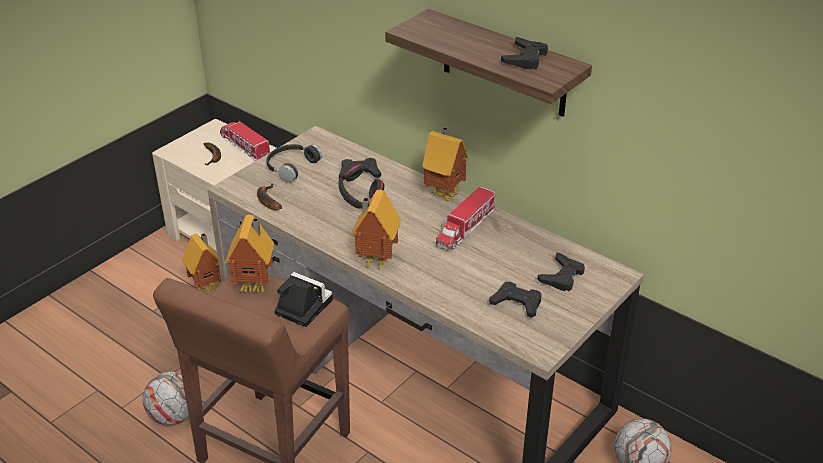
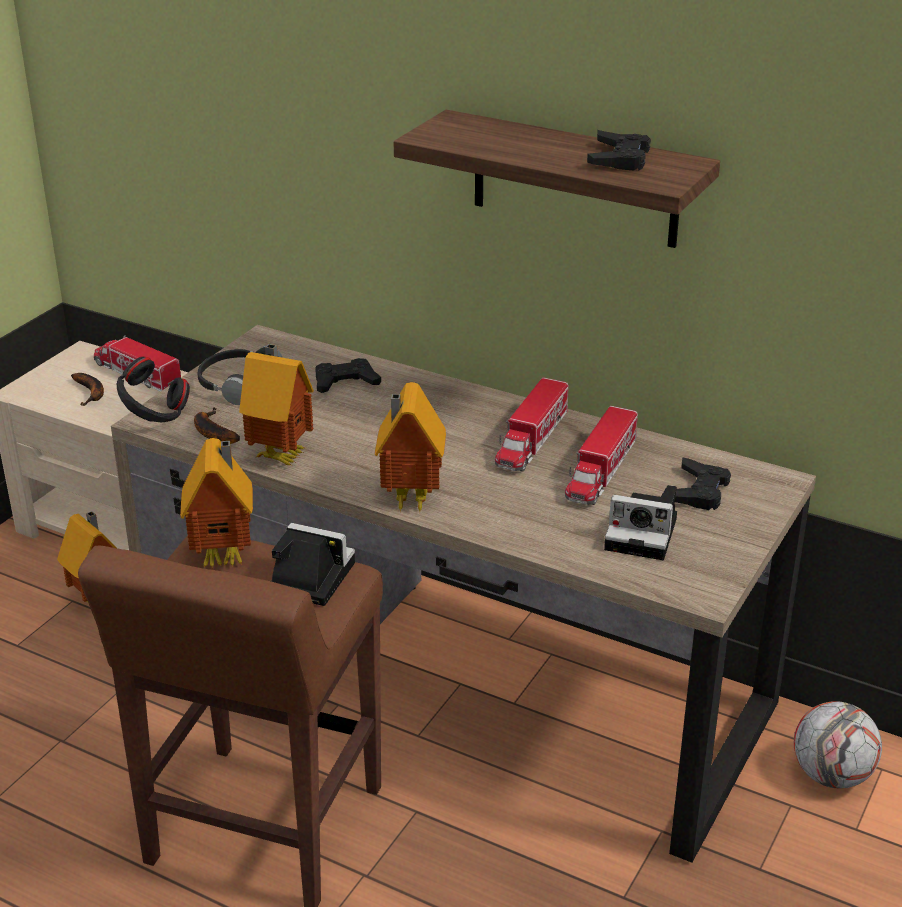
camera: 10 degrees left, 5 degrees down
(173, 416) = (88, 799): football -> none
(360, 203) = (360, 422): black headphones -> black headphones (154, 416)
(445, 193) = (485, 397): toy house -> toy house (281, 455)
(503, 255) = (600, 471): none -> toy truck
(517, 303) = (644, 534): black game controller -> camera

